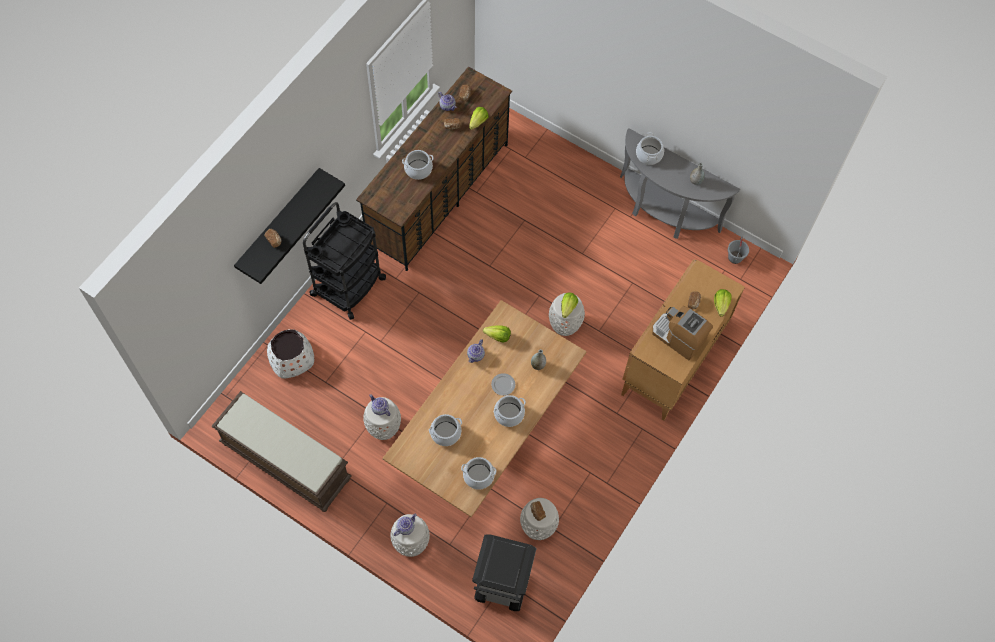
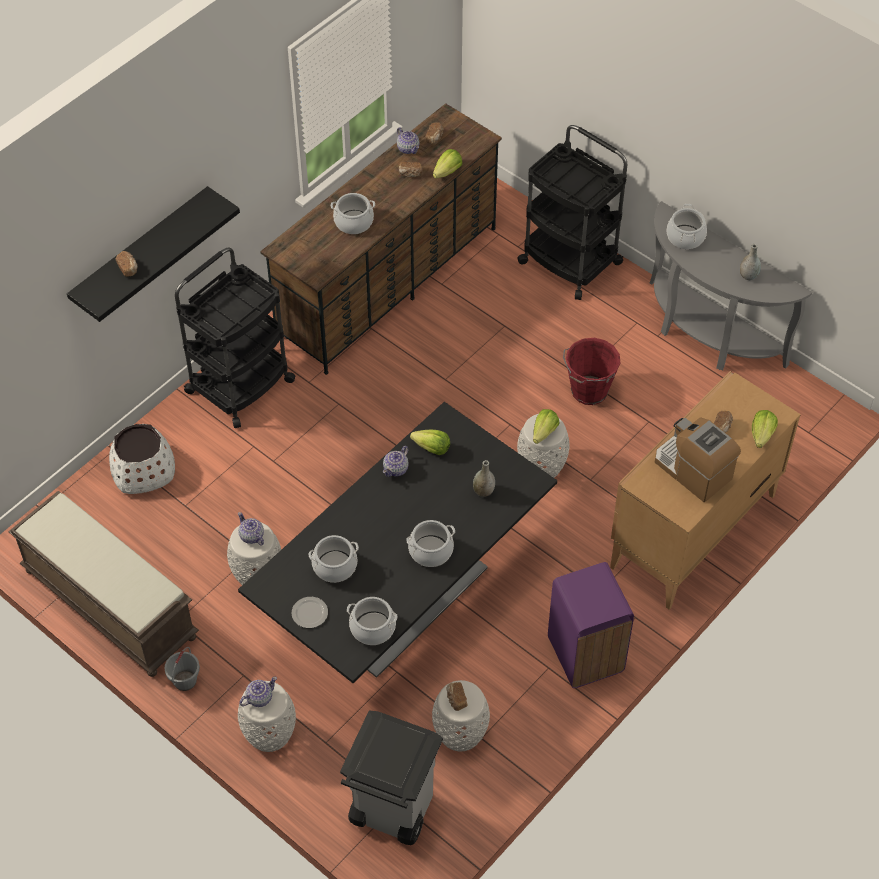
camera: 10 degrees right, 10 degrees down
(485, 434) = (403, 599): beige dining table -> black dining table
(503, 384) = (429, 511): plate -> plate (310, 613)
(562, 166) = (569, 262): none -> black cart
(589, 264) = (588, 391): none -> red bucket
(613, 460) = (585, 655): none -> purple trash can
(735, 257) = (803, 403): grey bucket -> grey bucket (185, 680)

